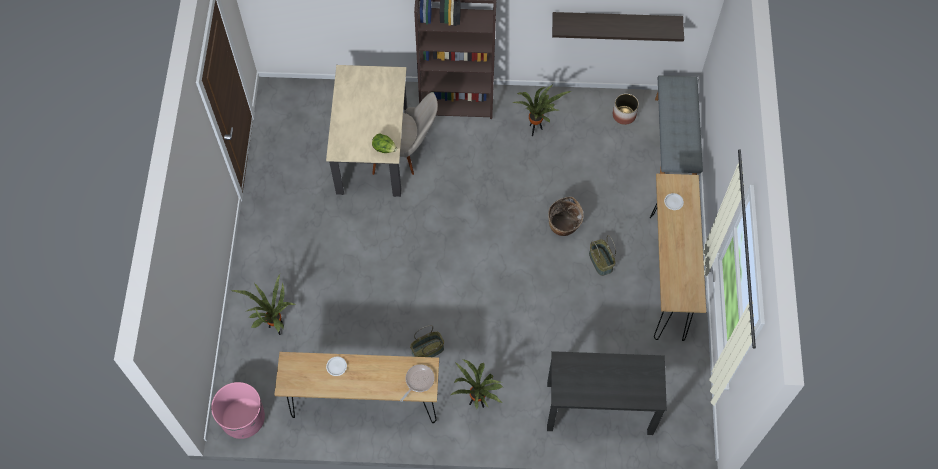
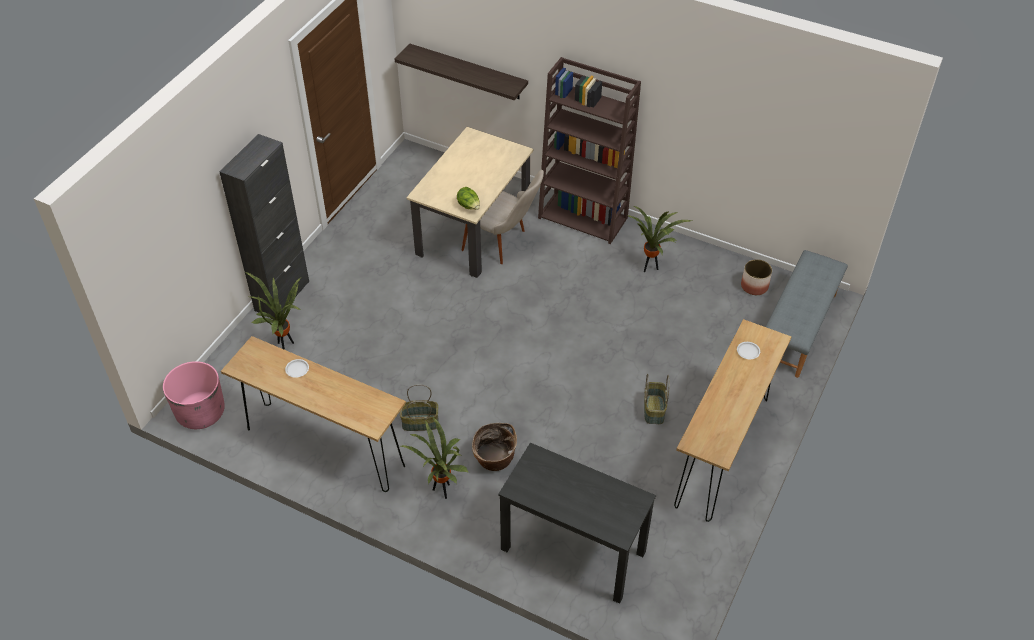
camera: 25 degrees right, 15 degrees down
(245, 281) = (282, 296): none -> black cabinet
(418, 381) = (370, 413): frying pan -> none
(563, 226) = (631, 363): basket -> basket (494, 461)
(616, 21) = (765, 159): shelf -> shelf (468, 72)

